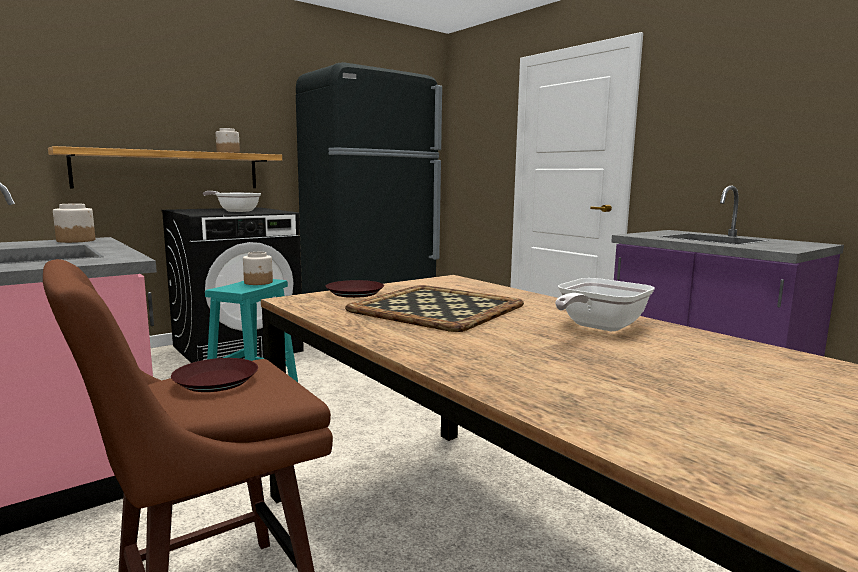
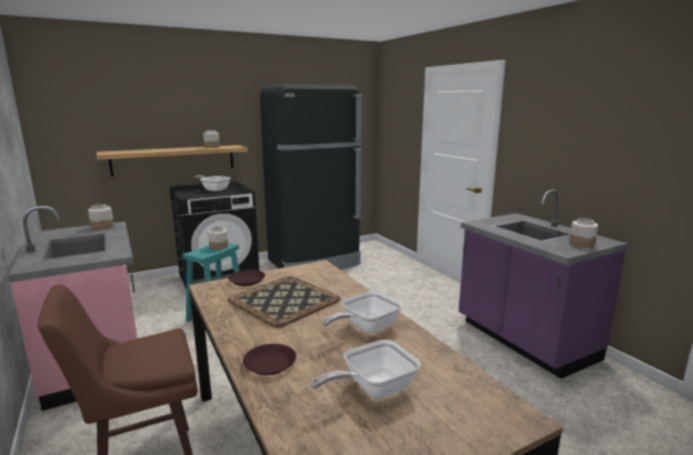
camera: 10 degrees right, 5 degrees up
(216, 381) = (142, 348): brown plate -> brown plate (270, 363)
(700, 384) = (373, 389): none -> frying pan
(792, 245) = (581, 244): none -> jar

